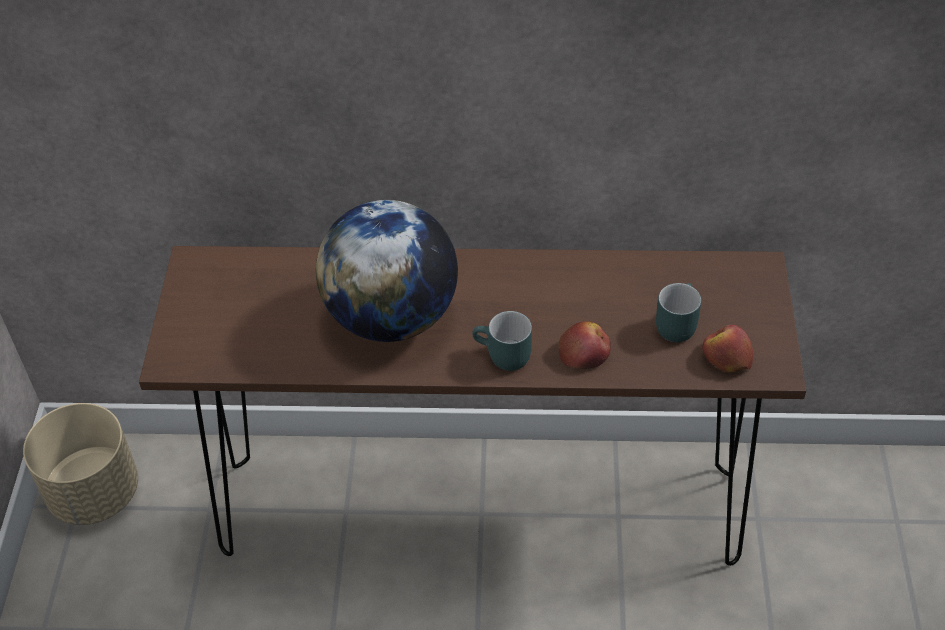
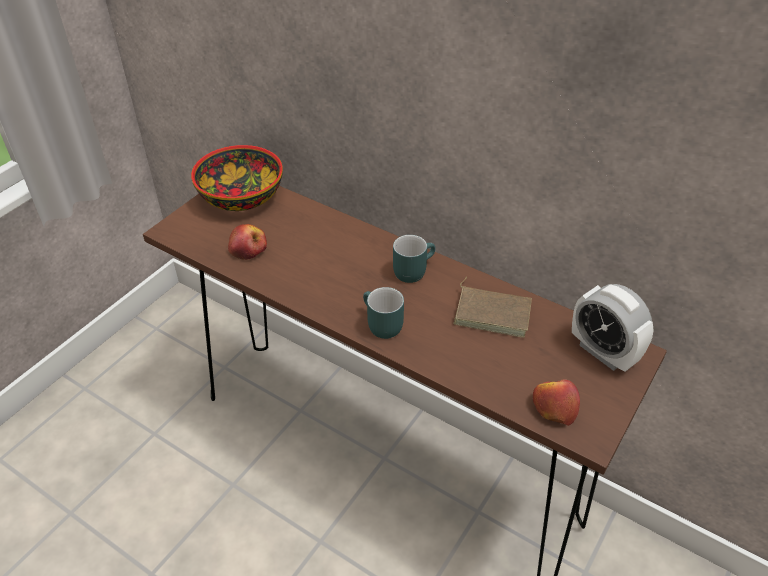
camera: 30 degrees right, 5 degrees down
(95, 493) = (171, 326): beige planter -> none
(217, 282) = (240, 197): none -> bowl
(392, 317) = (327, 265): globe -> none
(584, 352) = (443, 350): apple -> apple (248, 249)
(602, 289) = (493, 312): none -> brown book
(674, 323) = (531, 362): turquoise mug -> turquoise mug (412, 269)
(731, 281) = (603, 352): none -> alarm clock

